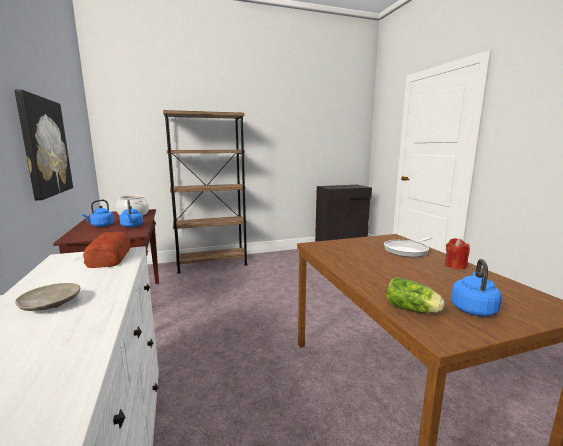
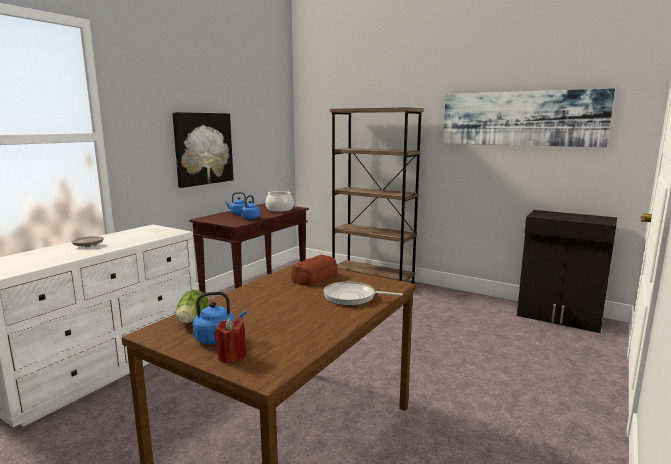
camera: 50 degrees right, 0 degrees up
(109, 258) = (160, 233): bread -> bread (314, 277)
(305, 126) = (520, 118): none -> picture
(455, 266) = (333, 321): red candle -> red candle (231, 356)

